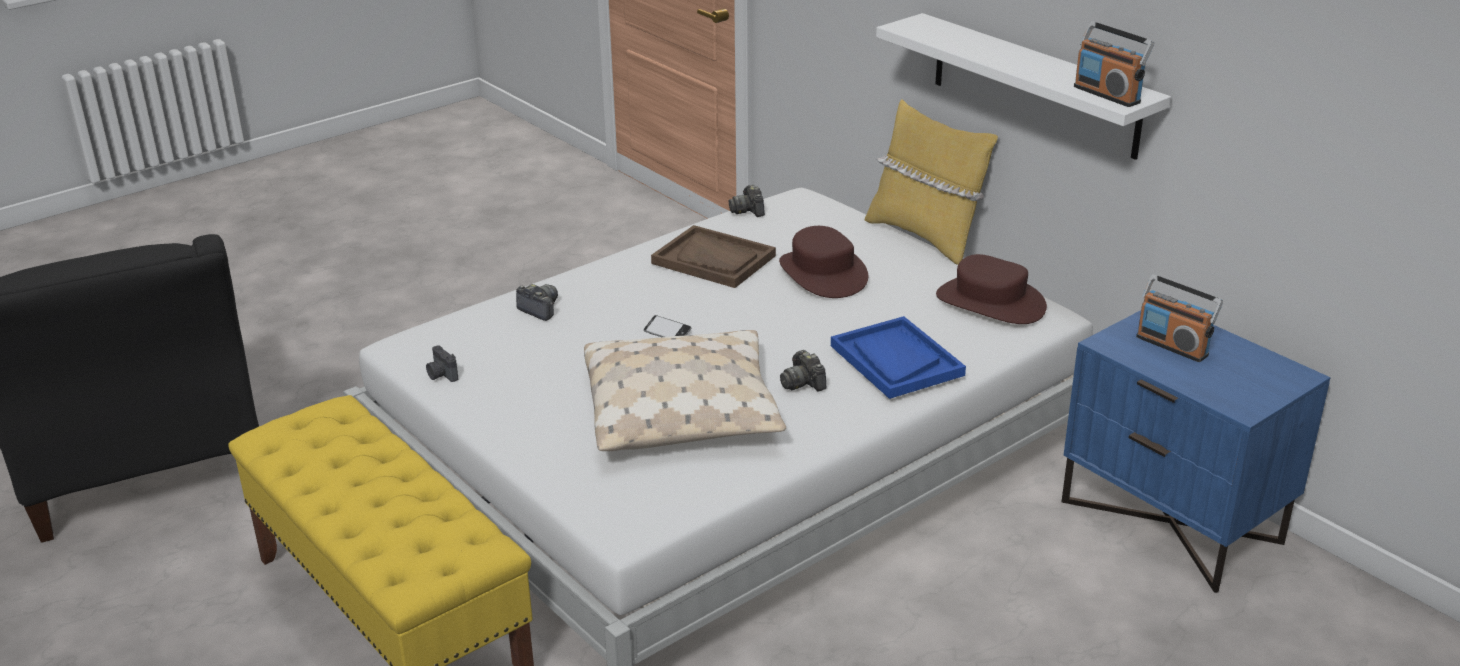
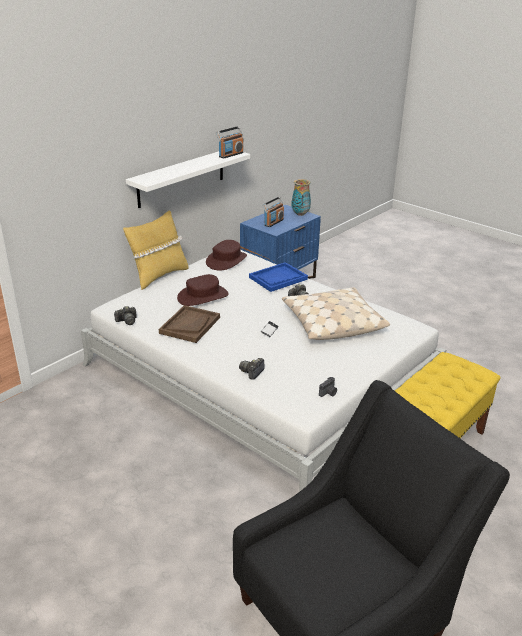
camera: 100 degrees left, 0 degrees up
(1253, 394) = (300, 214): none -> vase

